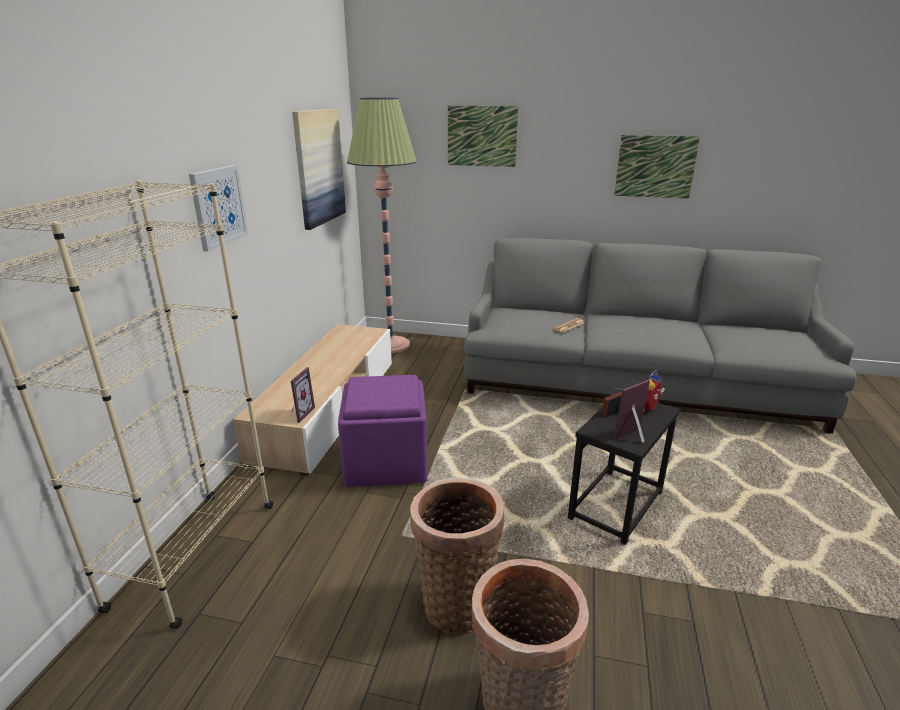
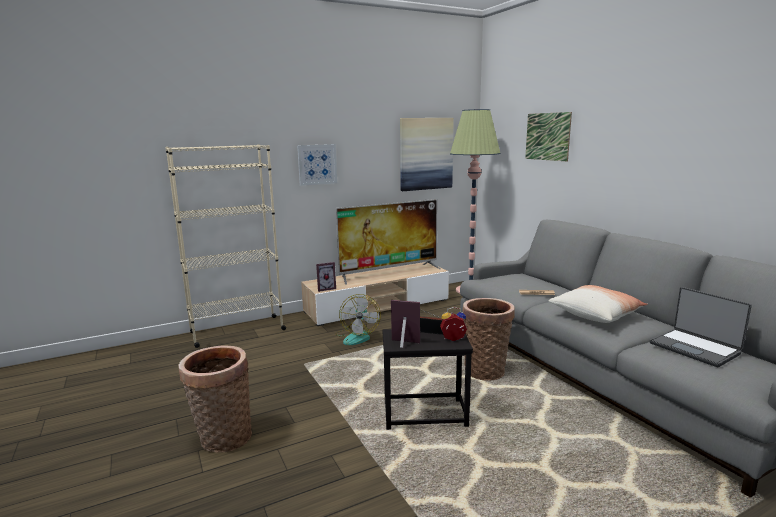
camera: 50 degrees right, 10 degrees down
(328, 355) = (389, 272): none -> television
(387, 461) = (357, 336): purple ottoman -> fan
(456, 601) = (274, 395): basket -> basket (485, 370)
(653, 331) = (596, 314): none -> pillow
(655, 166) = (679, 165): picture -> none
(751, 335) = (695, 348): none -> laptop

